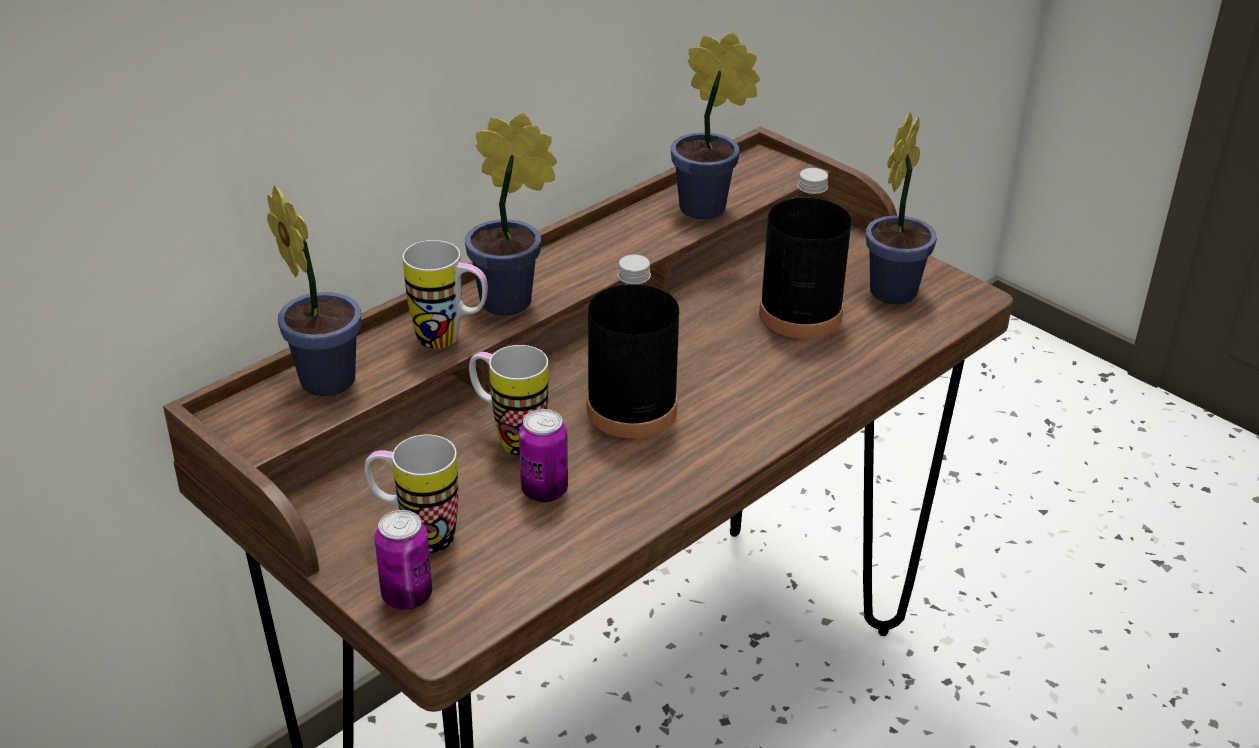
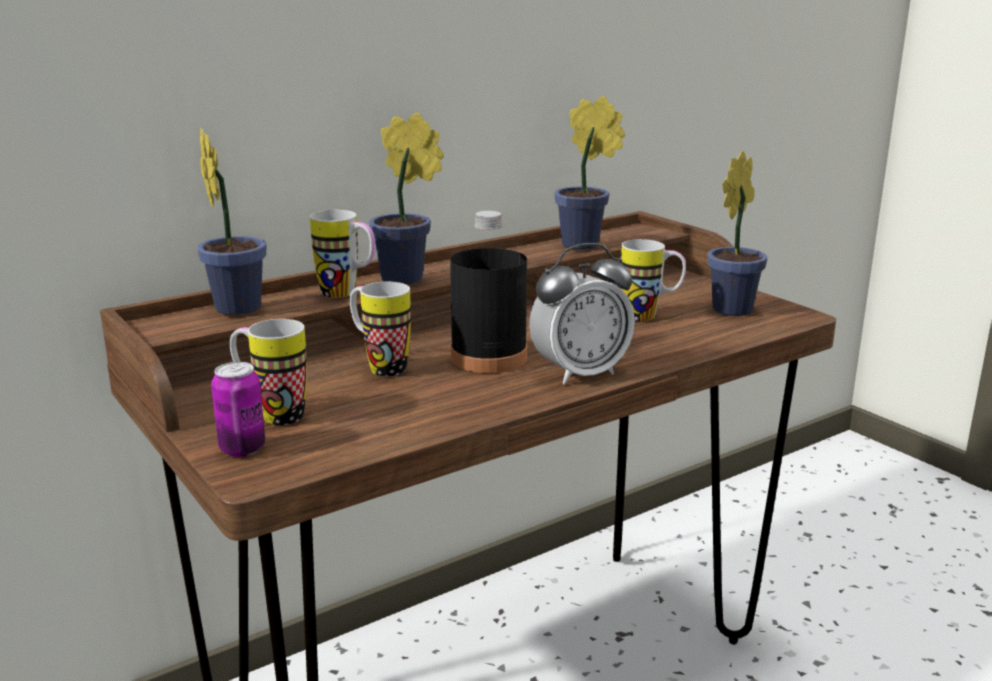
camera: 10 degrees right, 15 degrees down
(544, 491) = (393, 397): can -> none
(743, 429) = (580, 373): none -> alarm clock
(800, 314) = (650, 317): black bottle -> mug

